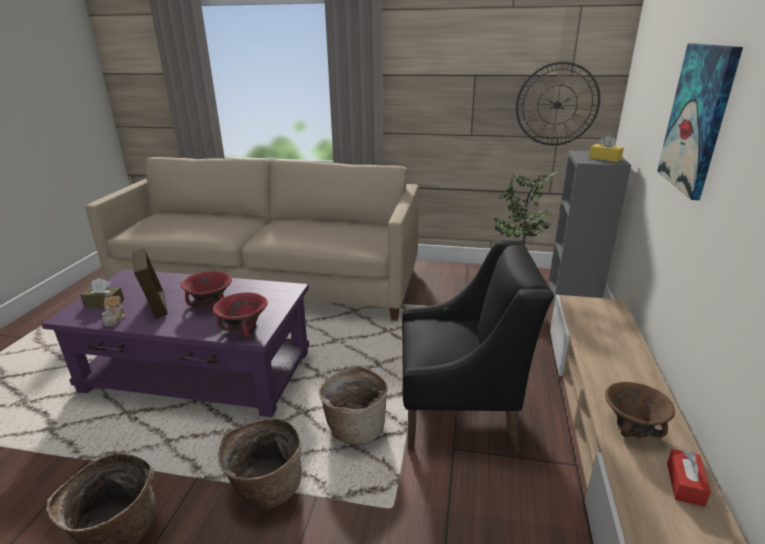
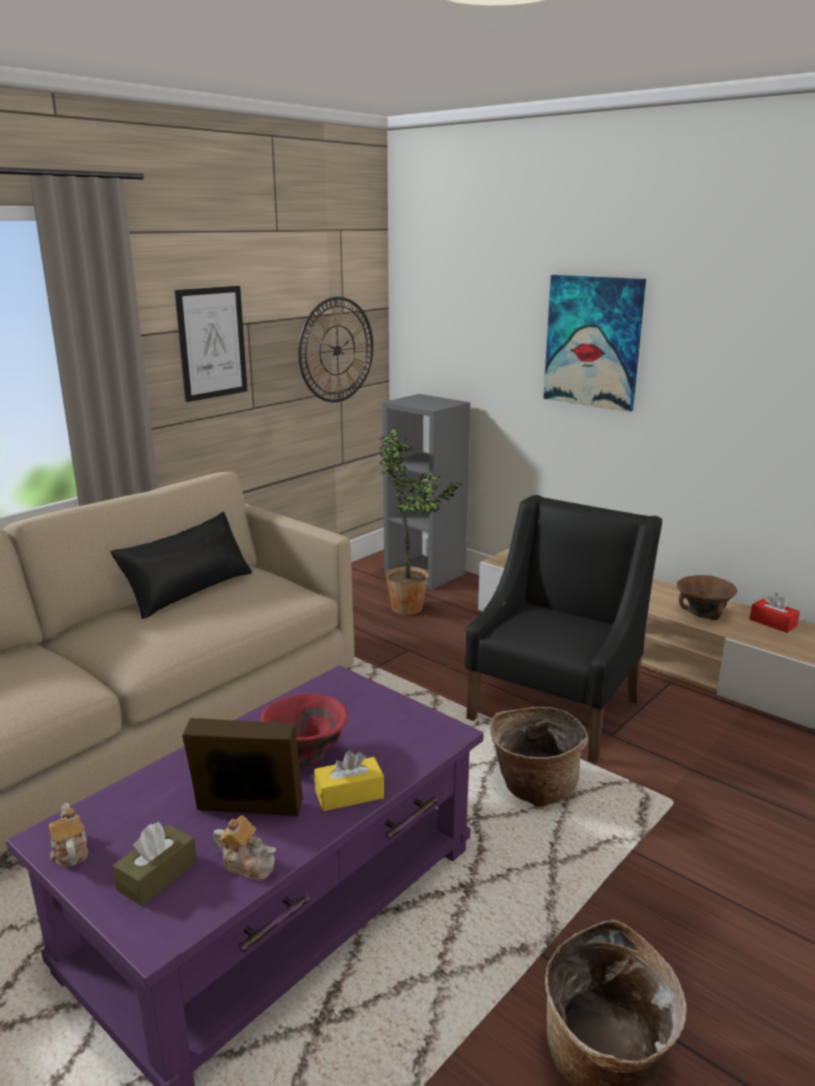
camera: 60 degrees left, 5 degrees down
(117, 281) = (70, 851): none -> teapot
(244, 328) = (419, 738): red bowl -> none
(266, 488) = (596, 889): basket -> none
(336, 223) = (188, 591): none -> black pillow
(441, 85) = (212, 343): none -> picture
(605, 158) = (435, 401): yellow tissue box -> yellow tissue box (349, 794)

